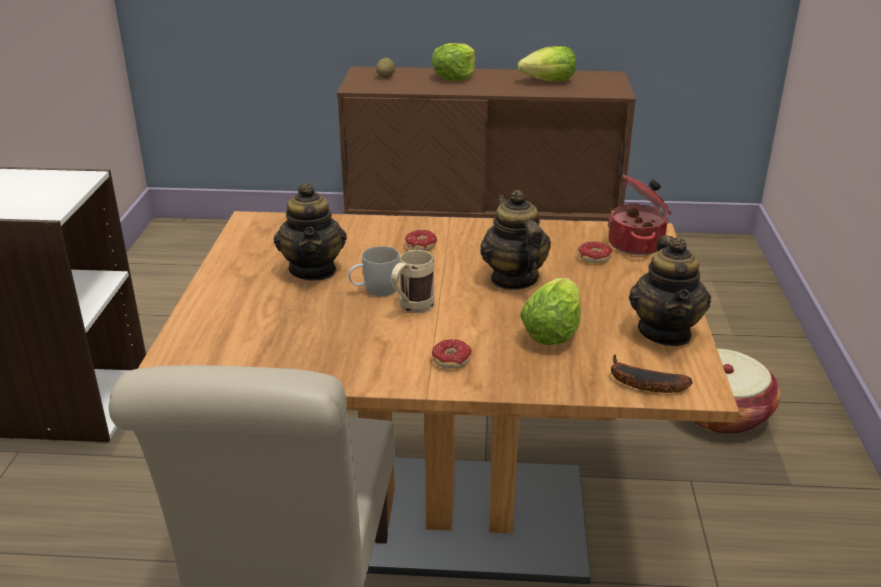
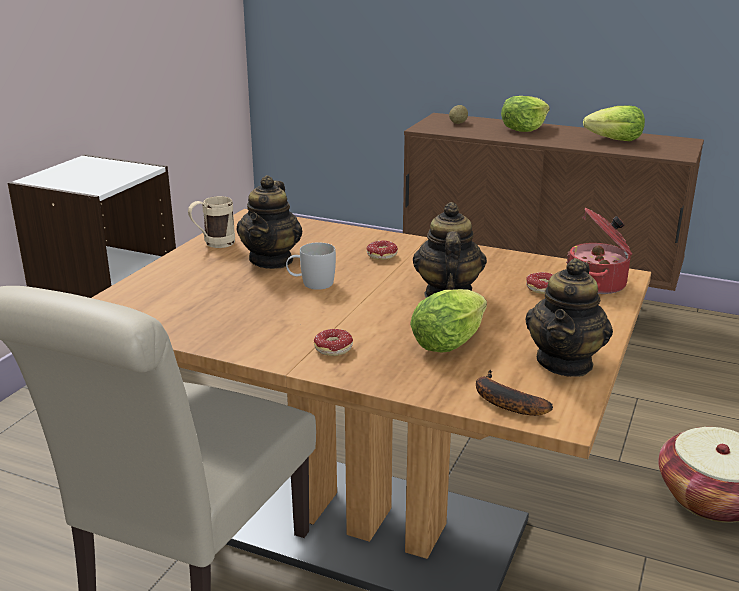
camera: 20 degrees right, 5 degrees down
(411, 308) = (332, 302): beige mug -> beige mug (213, 244)

